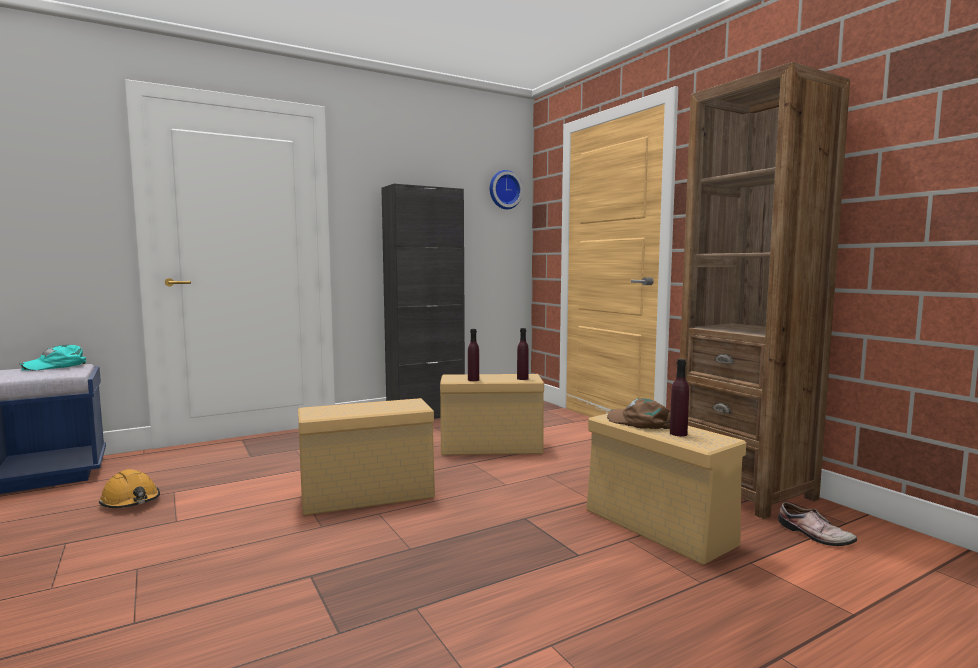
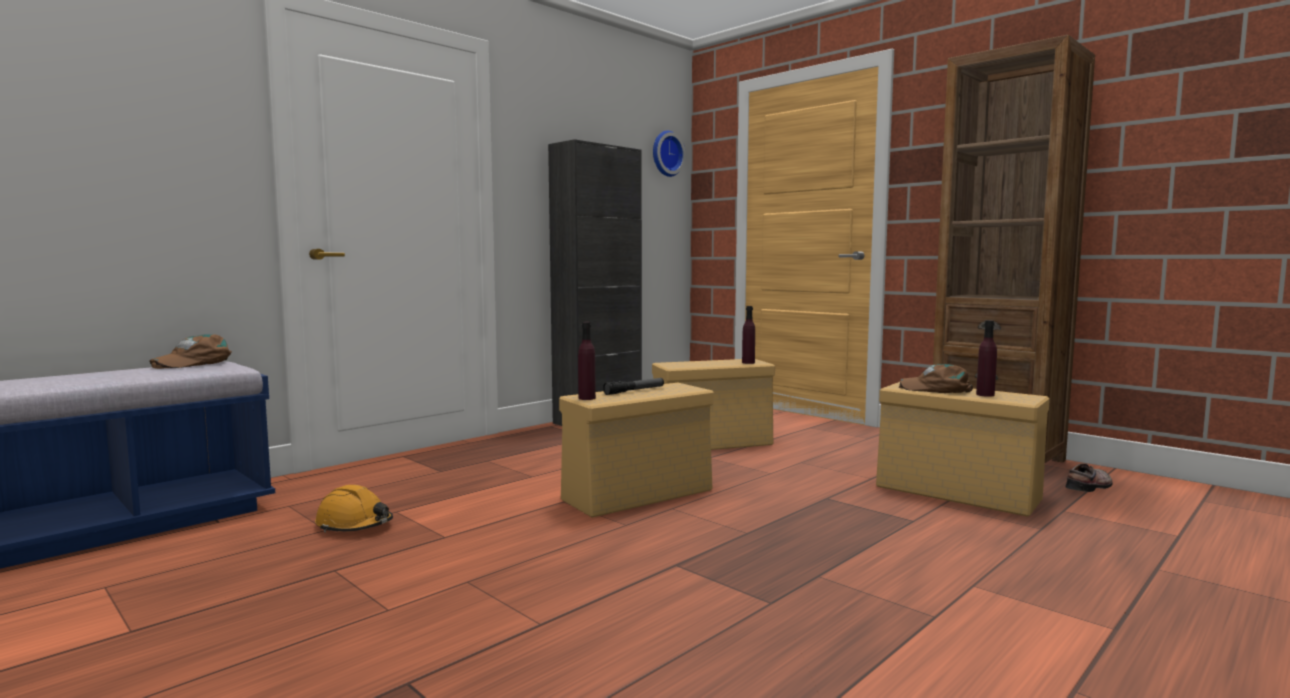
camera: 15 degrees left, 0 degrees up
(56, 366) = (193, 363): turquoise cap -> brown cap
(366, 406) = (634, 391): none -> flashlight
(473, 380) = (699, 366): purple bottle -> purple bottle (587, 398)
(813, 535) = (1090, 487): shoe -> shoe turned 75 degrees counterclockwise

